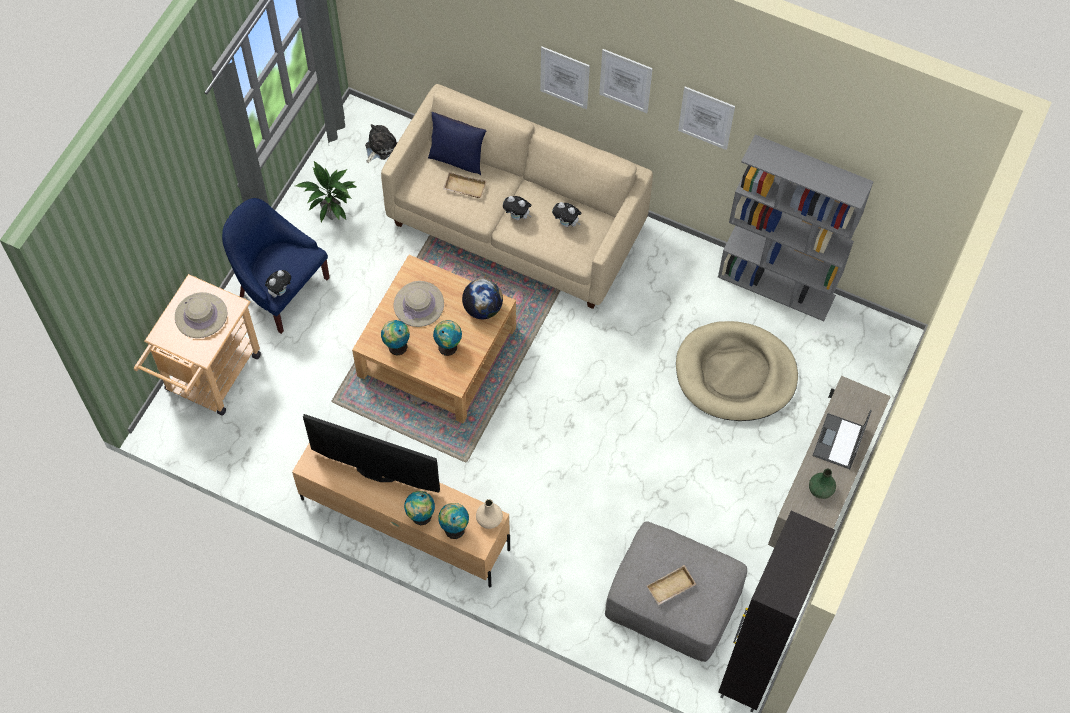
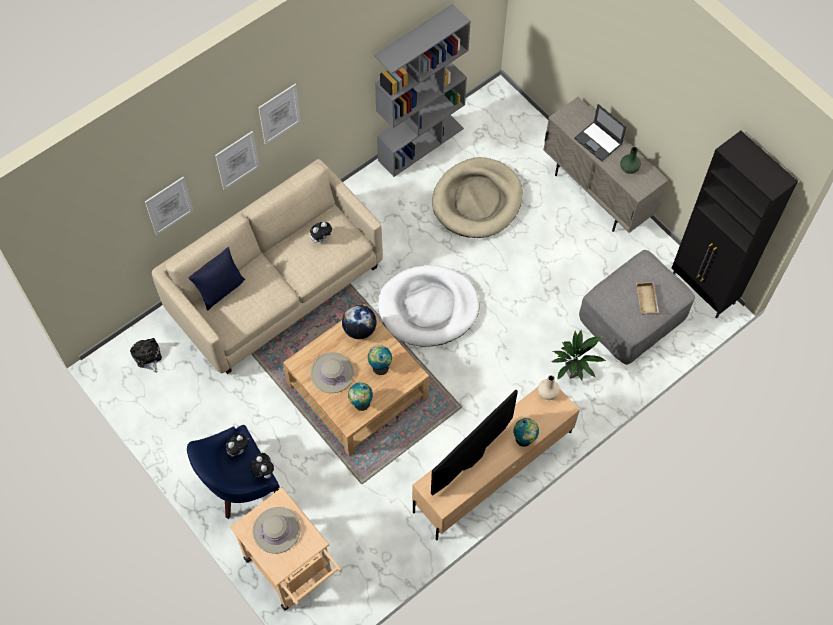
camera: 65 degrees left, 0 degrees up
(332, 214) = (190, 417): potted plant -> potted plant (573, 373)
(454, 528) = (544, 419): globe -> none
(464, 188) = (250, 296): beige tray -> none
(517, 216) = (296, 270): plush toy -> plush toy (238, 450)
(570, 380) = (428, 308): none -> white dog bed
(706, 118) = (339, 80): picture -> picture (169, 206)

